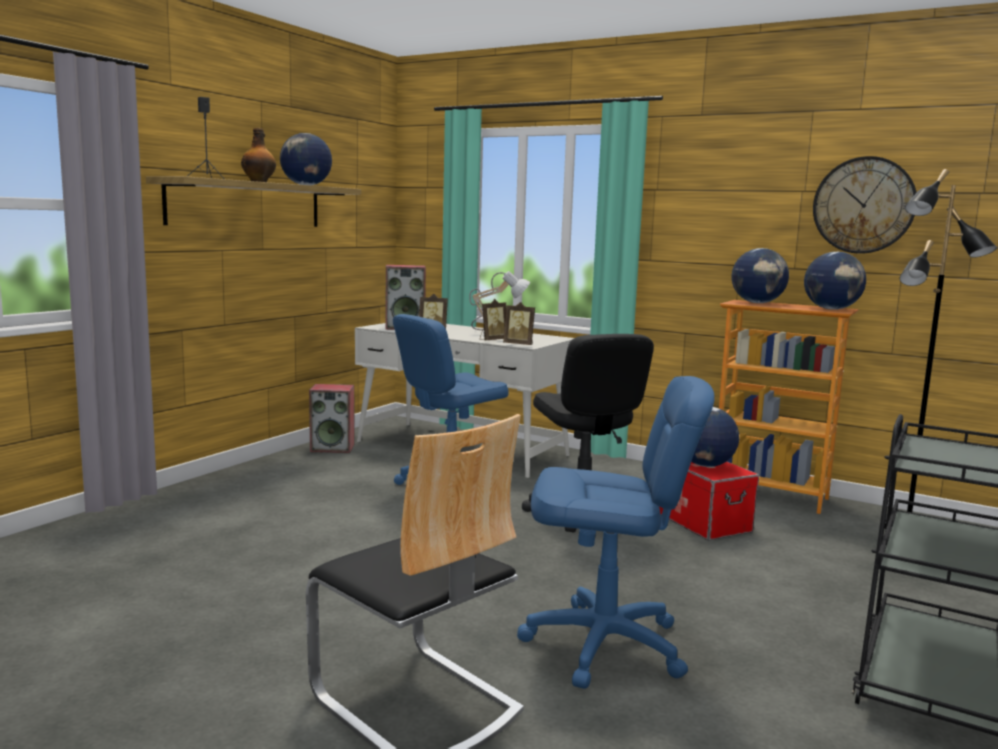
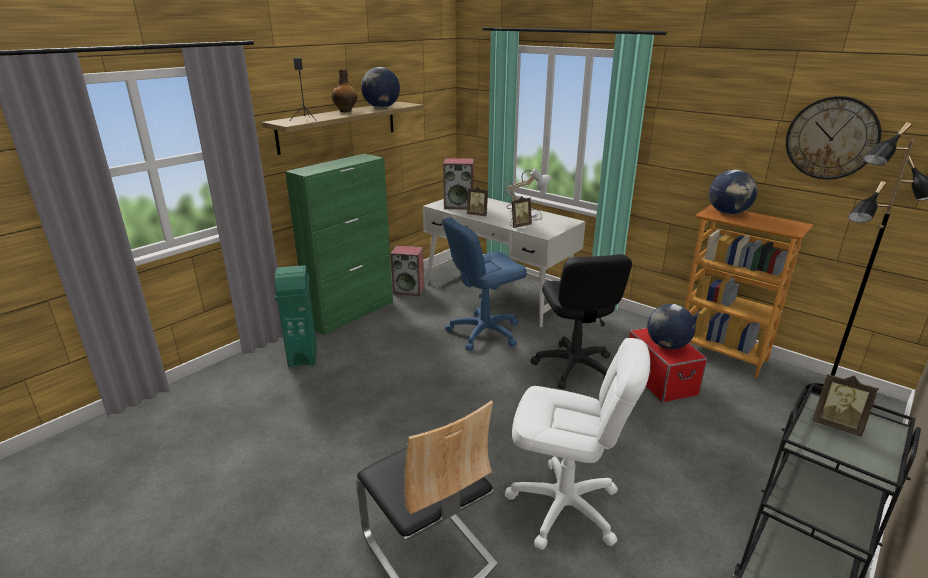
camera: 10 degrees right, 15 degrees up
(182, 513) = (303, 354): none -> green trash can
(251, 471) = (352, 313): none -> green cabinet
(519, 344) = (538, 233): picture frame -> picture frame (836, 425)
(605, 645) = (564, 507): blue office chair -> white office chair
(832, 309) = (789, 226): globe -> none

